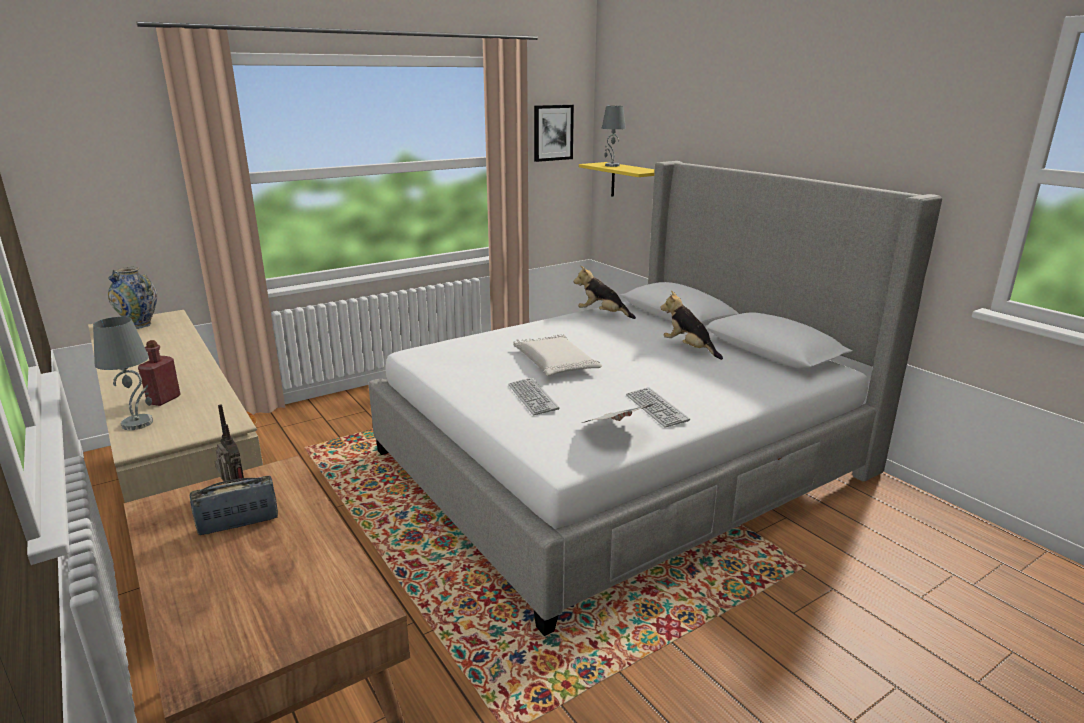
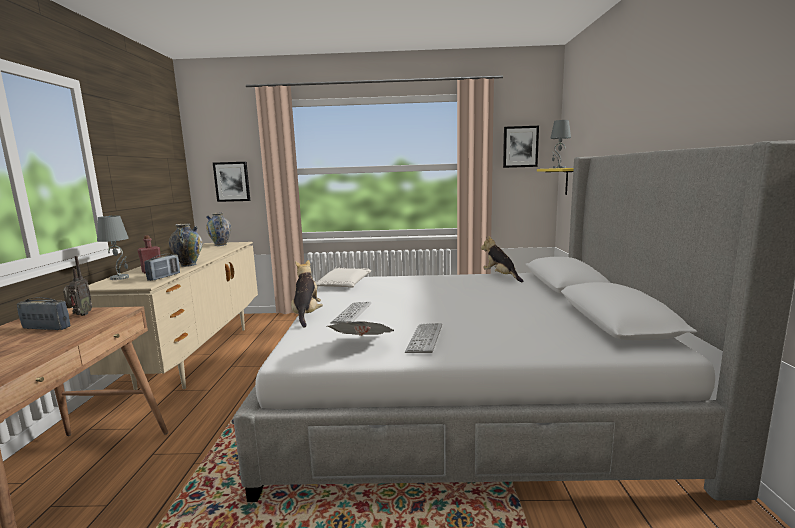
camera: 35 degrees right, 10 degrees down
(113, 203) = (232, 181): none -> picture
(198, 375) = (188, 265): none -> vase
(222, 405) = (164, 277): none -> radio
(555, 362) = (409, 297): white pillow -> white pillow (343, 282)
(689, 349) = (532, 307): plush toy -> plush toy (306, 315)

